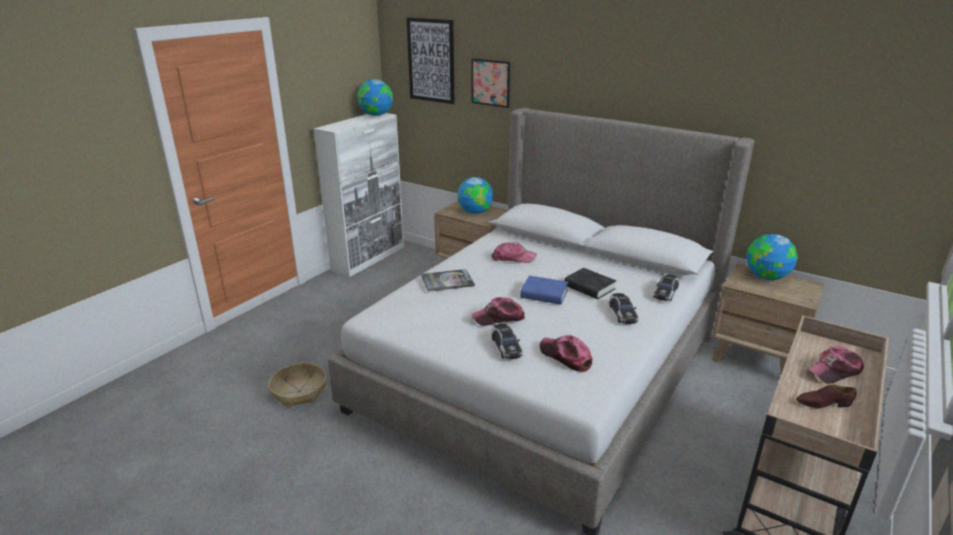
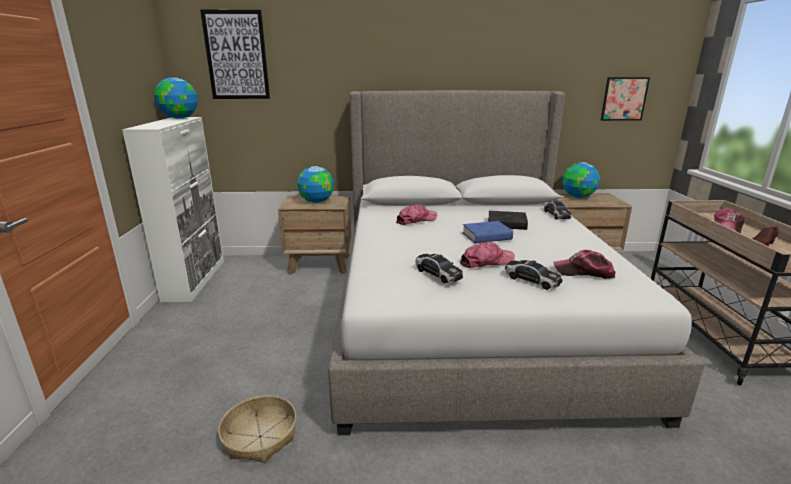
camera: 35 degrees left, 5 degrees down
(447, 281) = (393, 248): book -> none
(490, 82) = (311, 72): picture -> picture (624, 99)
(498, 318) = (486, 262): cap -> cap turned 150 degrees counterclockwise
(622, 313) = (559, 233): toy car -> toy car (438, 274)

